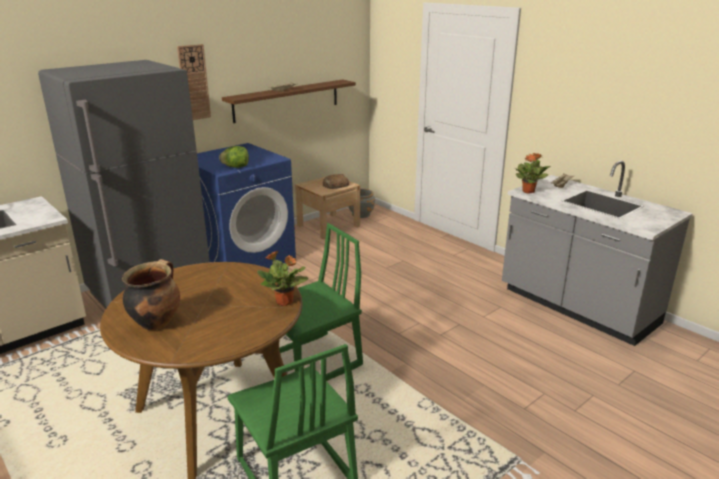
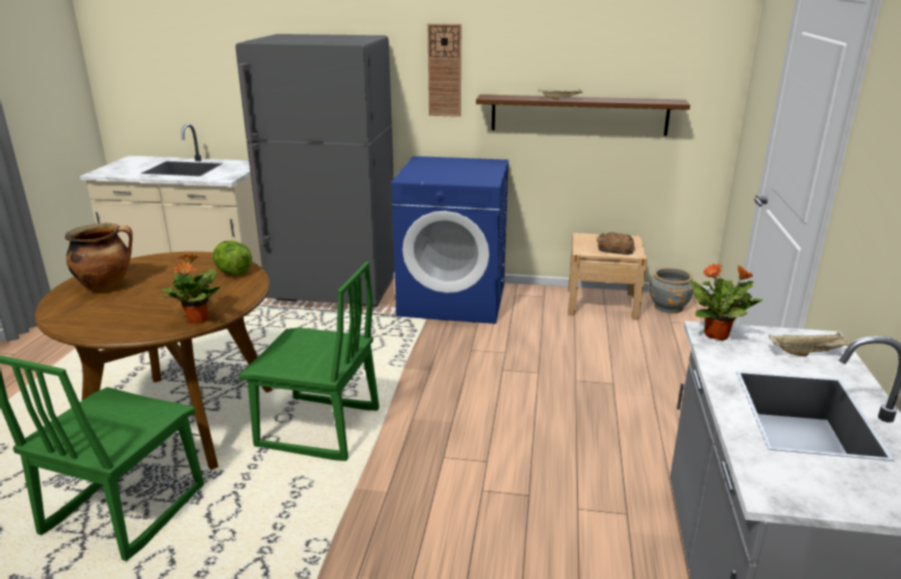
camera: 50 degrees right, 0 degrees up
(236, 167) = (429, 178): lettuce -> lettuce (233, 272)

